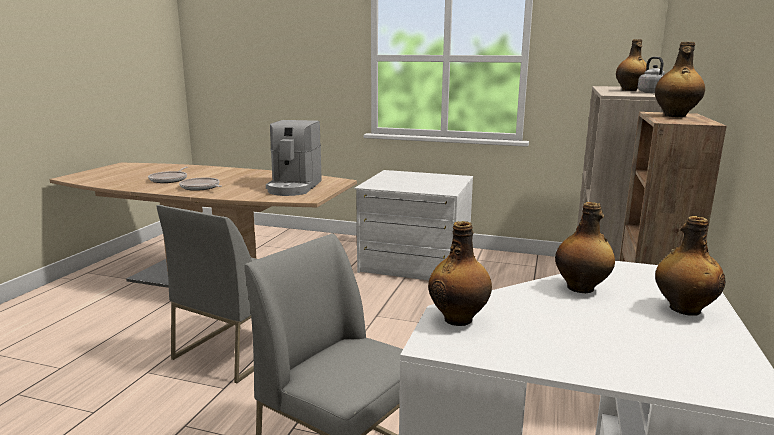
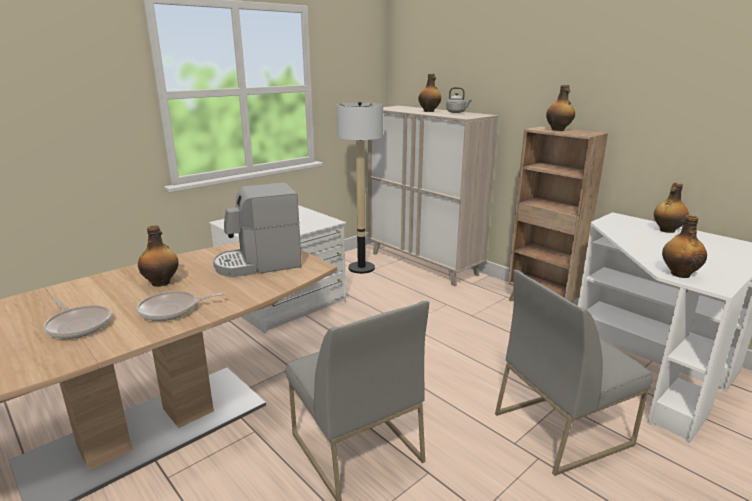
camera: 60 degrees left, 5 degrees up
(294, 187) = (258, 264): coffee machine -> coffee machine turned 120 degrees clockwise
(532, 273) = (361, 268): none -> floor lamp
(581, 288) = (635, 239): bottle -> bottle (162, 282)

